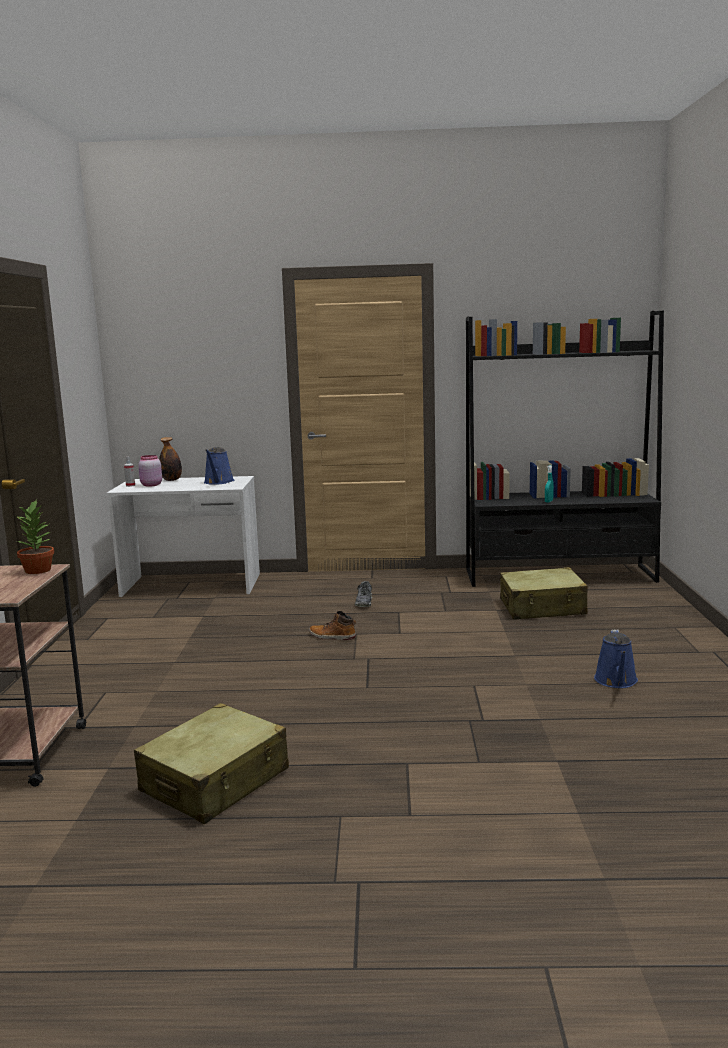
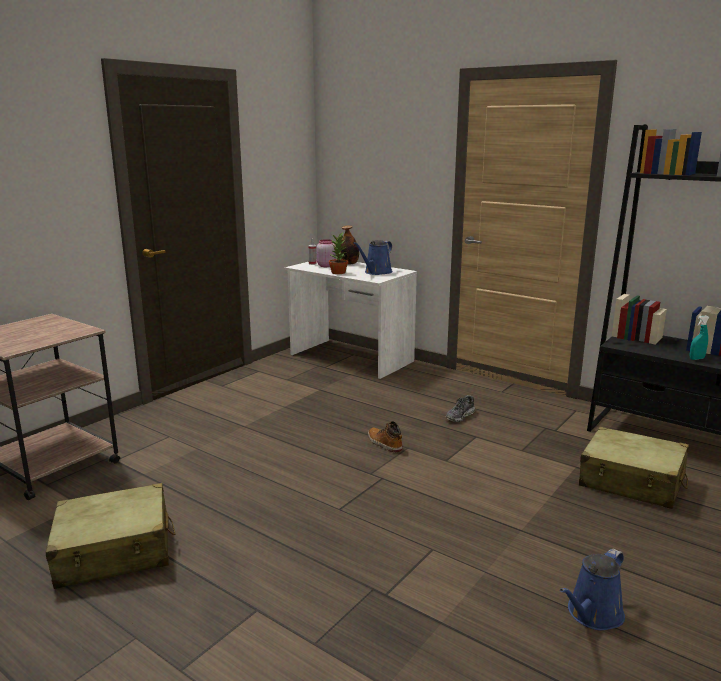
camera: 35 degrees right, 5 degrees up
(38, 570) = (77, 331): potted plant -> potted plant (339, 272)

